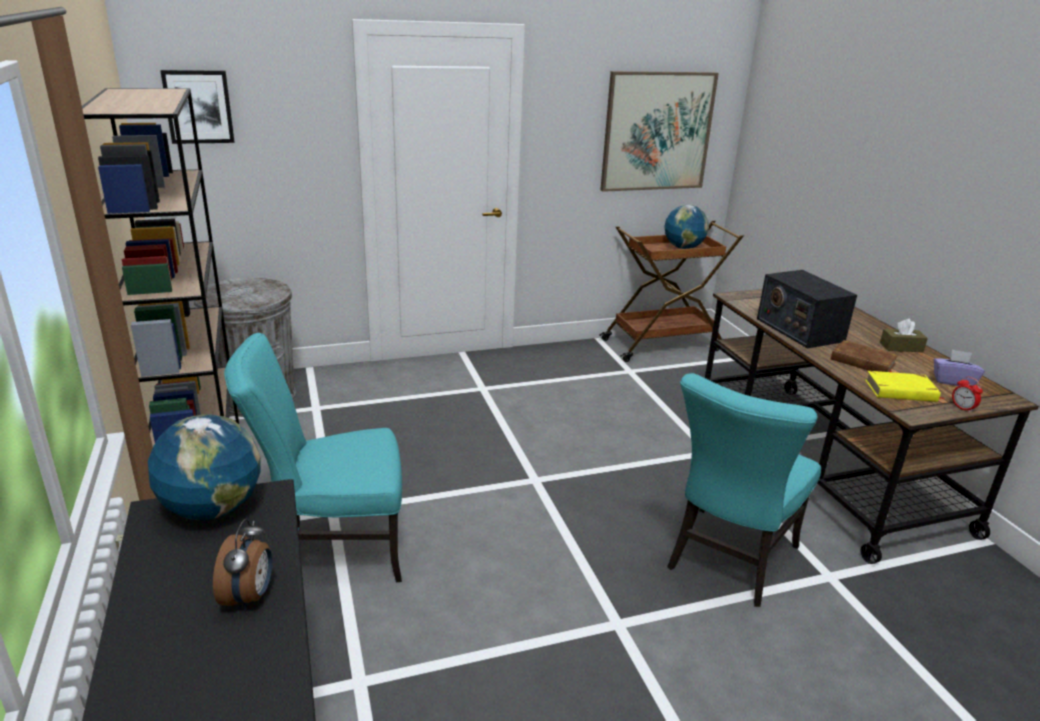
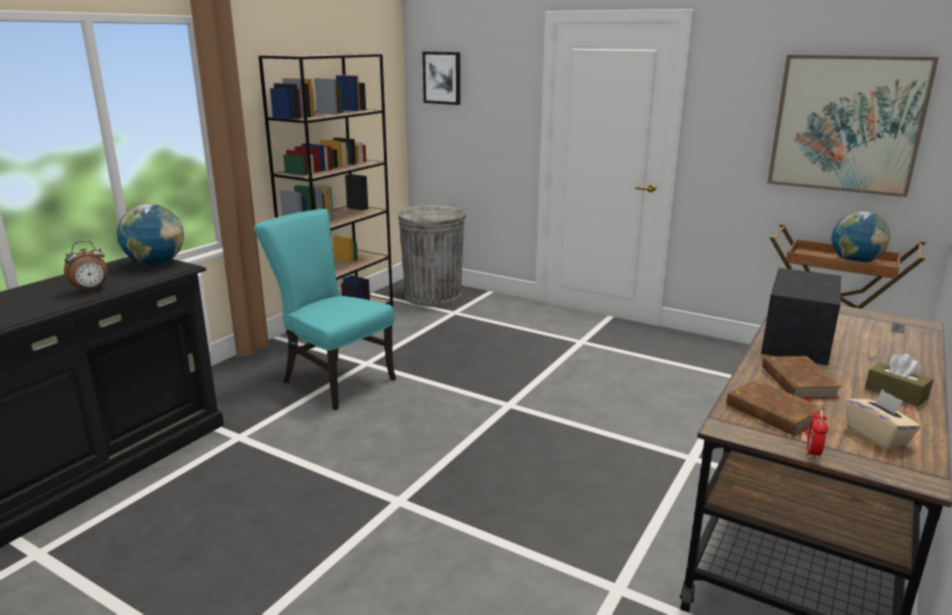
camera: 50 degrees right, 5 degrees down
(727, 560) = (549, 523): turquoise chair -> none
(901, 391) = (773, 413): yellow book -> brown book
(953, 381) = (877, 436): purple tissue box -> beige tissue box

